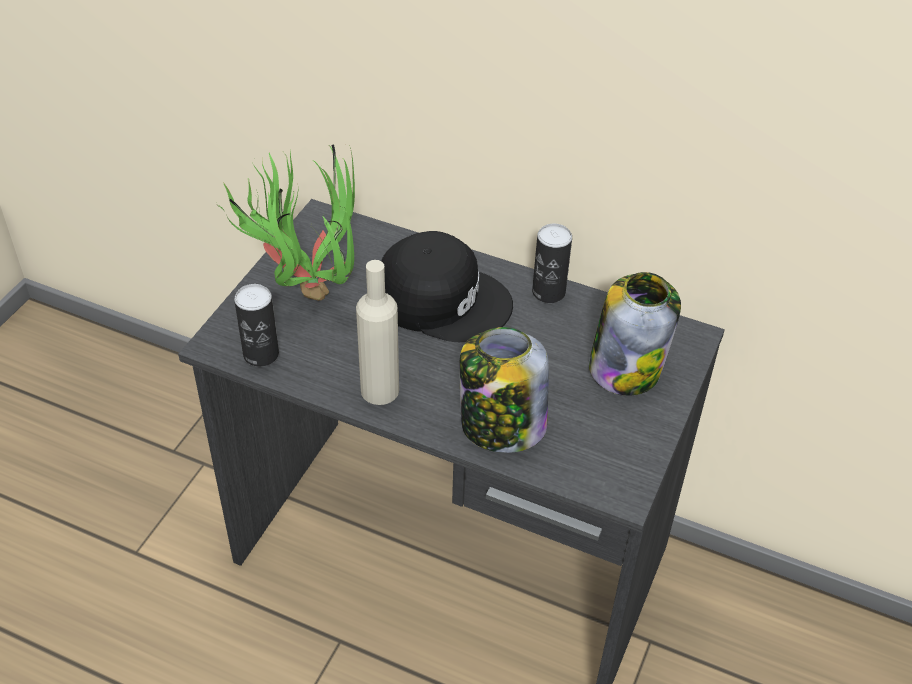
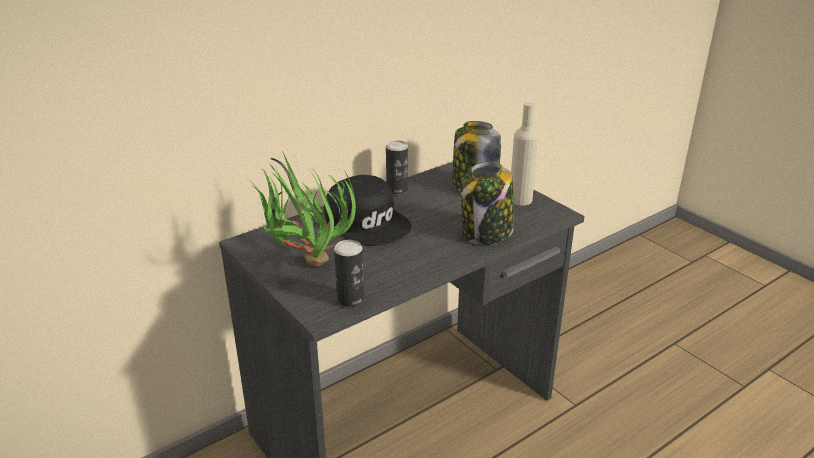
camera: 60 degrees left, 15 degrees down
(379, 390) = (424, 263): beige bottle -> beige bottle (520, 199)
(442, 298) = (368, 222): black cap -> black cap turned 90 degrees clockwise

